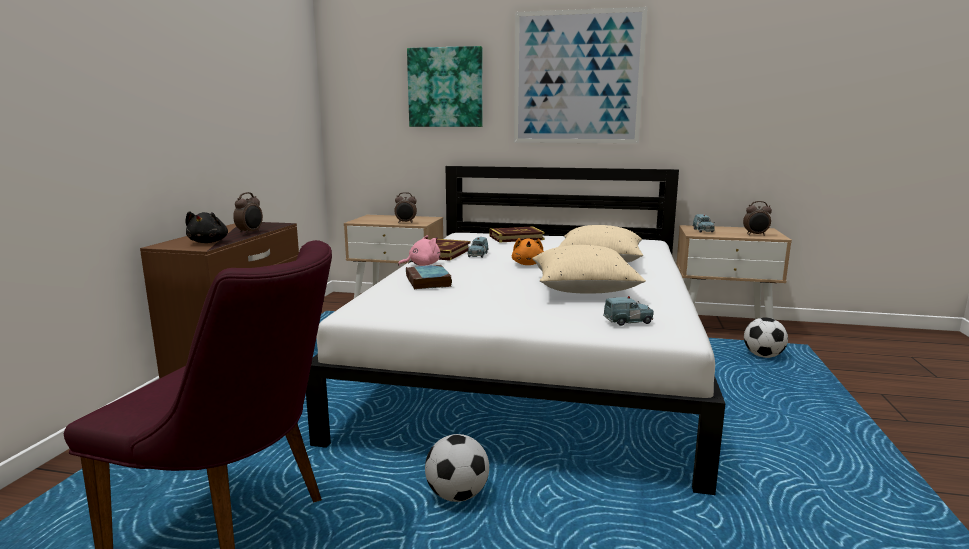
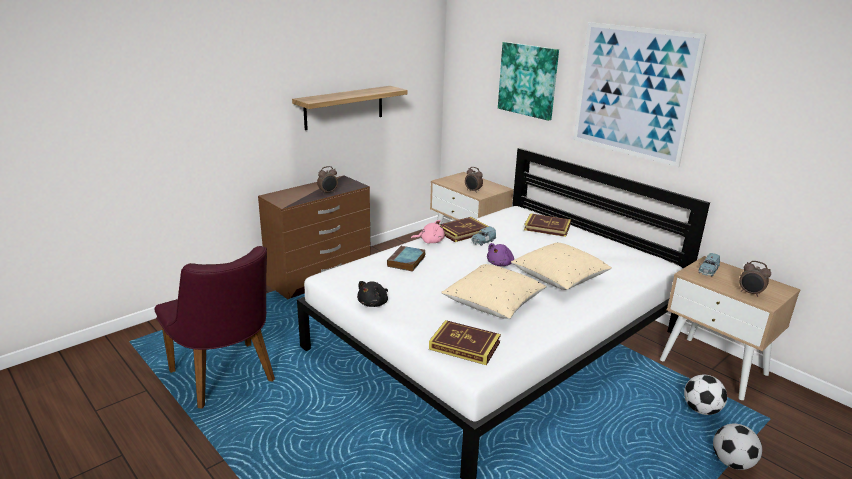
camera: 35 degrees right, 10 degrees up
(209, 242) = (294, 198): black plush toy -> black plush toy (374, 303)
(231, 124) = (344, 107): none -> shelf
(457, 495) = (335, 411): football -> football (732, 463)
(528, 264) = (500, 264): orange plush toy -> purple plush toy
(628, 321) = (464, 346): blue toy car -> book

